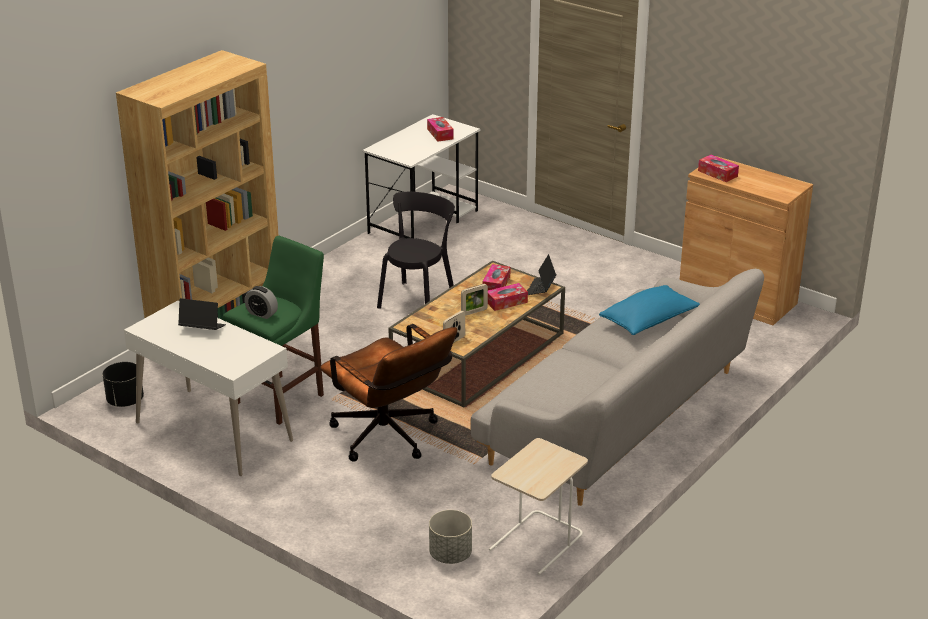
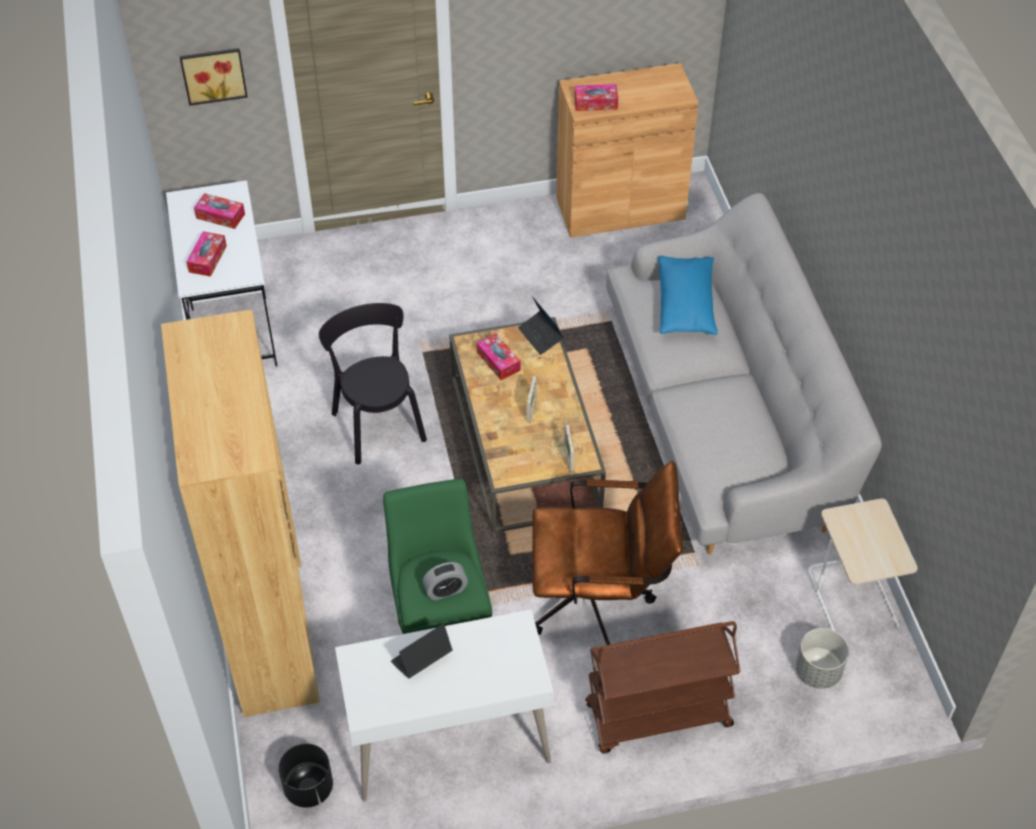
camera: 50 degrees left, 20 degrees up
(326, 502) = (657, 716): none -> brown cart
(490, 43) = (213, 74): none -> picture
(506, 302) = (538, 375): tissue box -> tissue box (207, 259)

